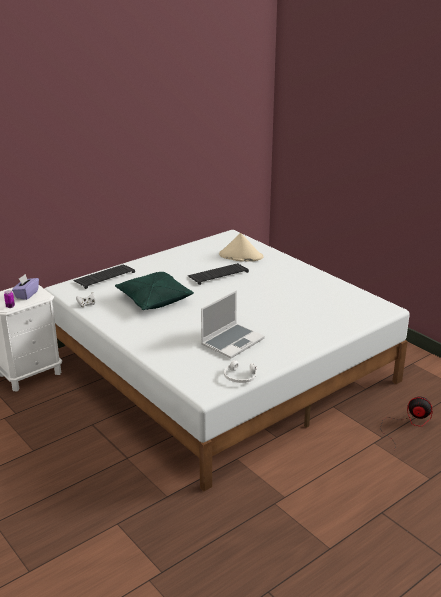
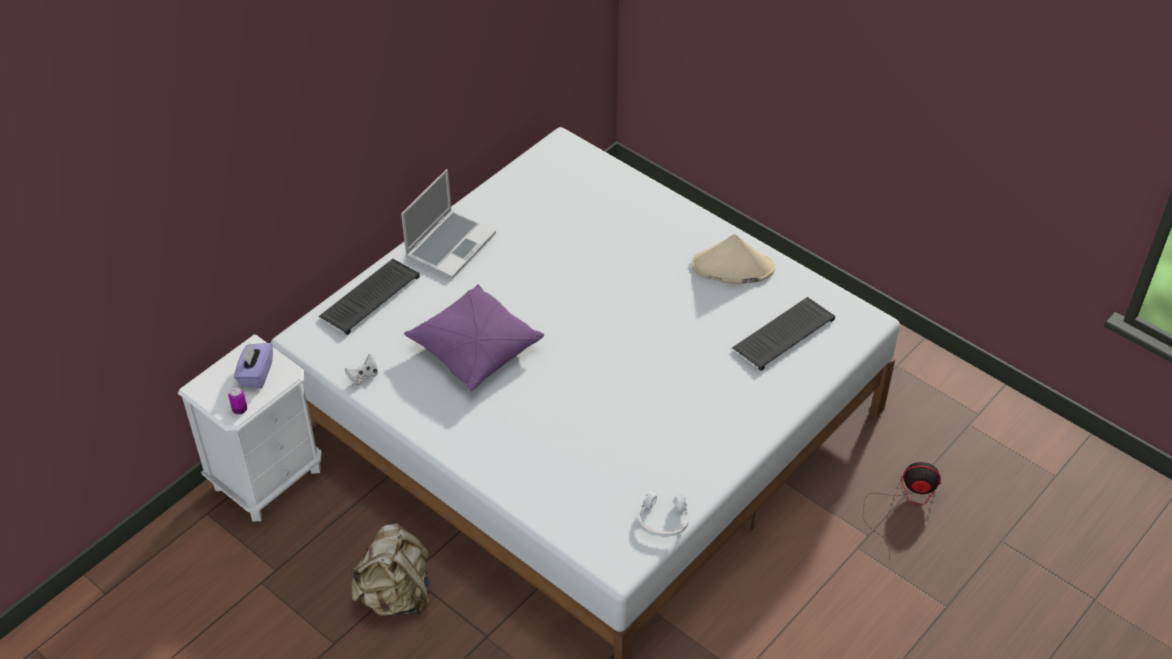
camera: 10 degrees left, 20 degrees up
(80, 432) = (396, 595): none -> beige backpack
(154, 300) = (474, 348): green pillow -> purple pillow
(218, 274) = (567, 264): keyboard -> keyboard (784, 333)
(232, 341) = (632, 437): laptop -> laptop (450, 244)
(240, 256) = (594, 207): beige hat -> beige hat (732, 267)

